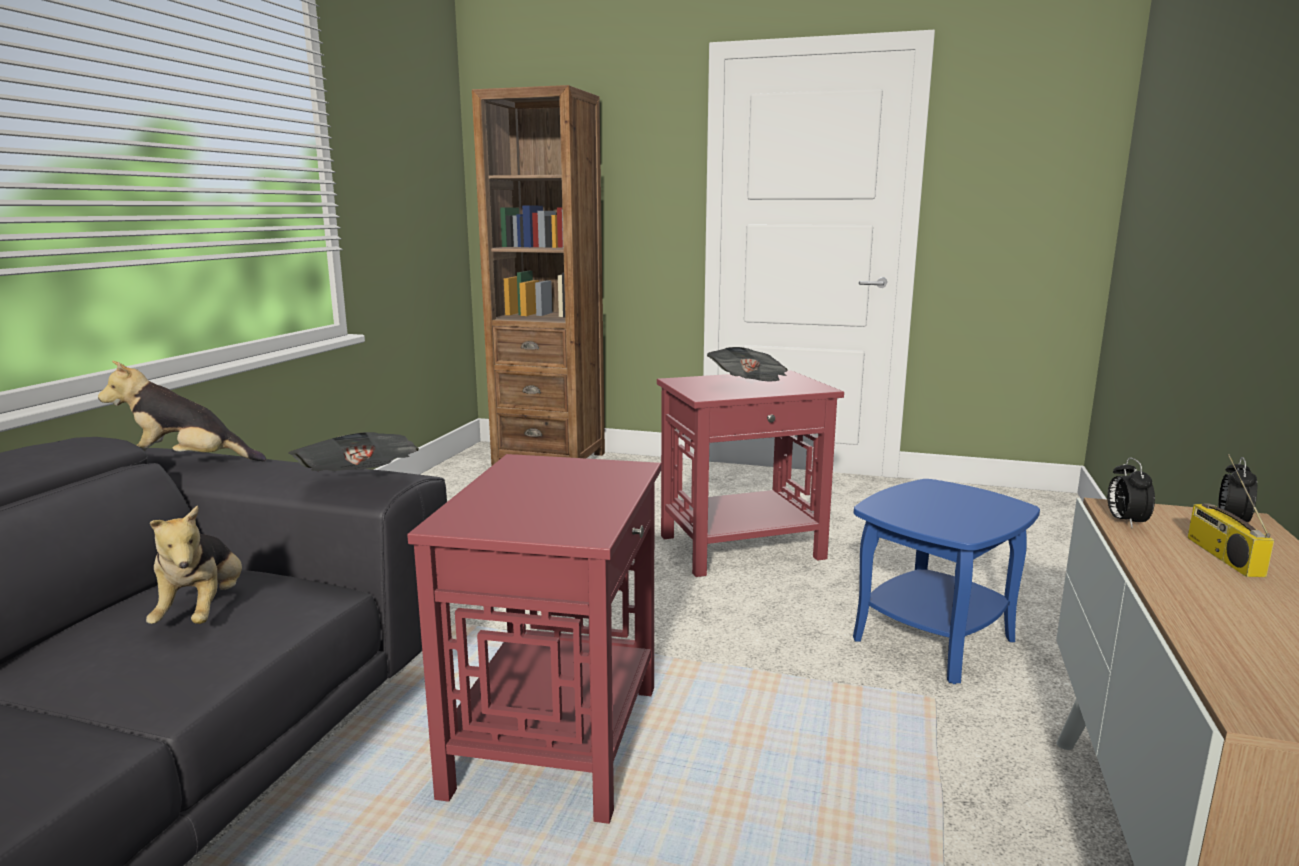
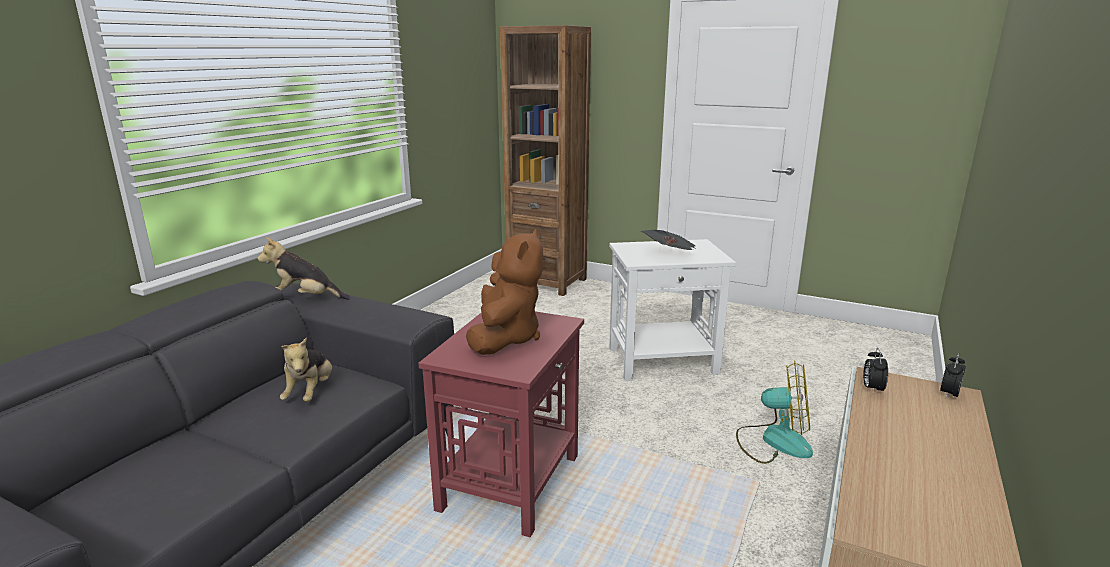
camera: 10 degrees right, 5 degrees up
(360, 486) = (400, 322): newspaper -> none
(546, 493) = (505, 338): none -> brown plush toy
(742, 548) = (662, 361): red side table -> white side table
(933, 640) = (774, 441): blue side table -> fan
(1221, 555) = (920, 421): radio -> none

